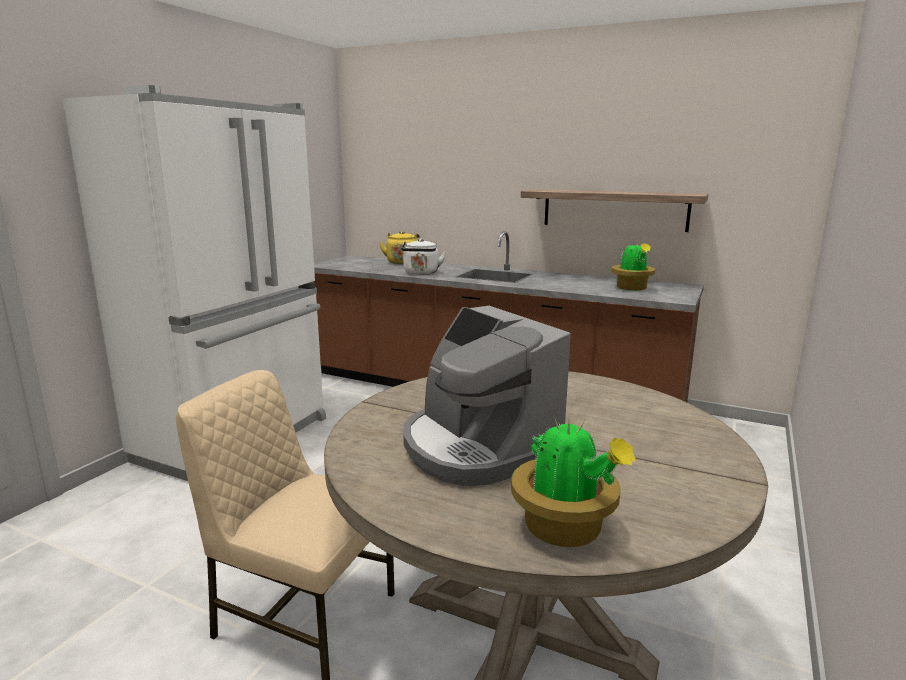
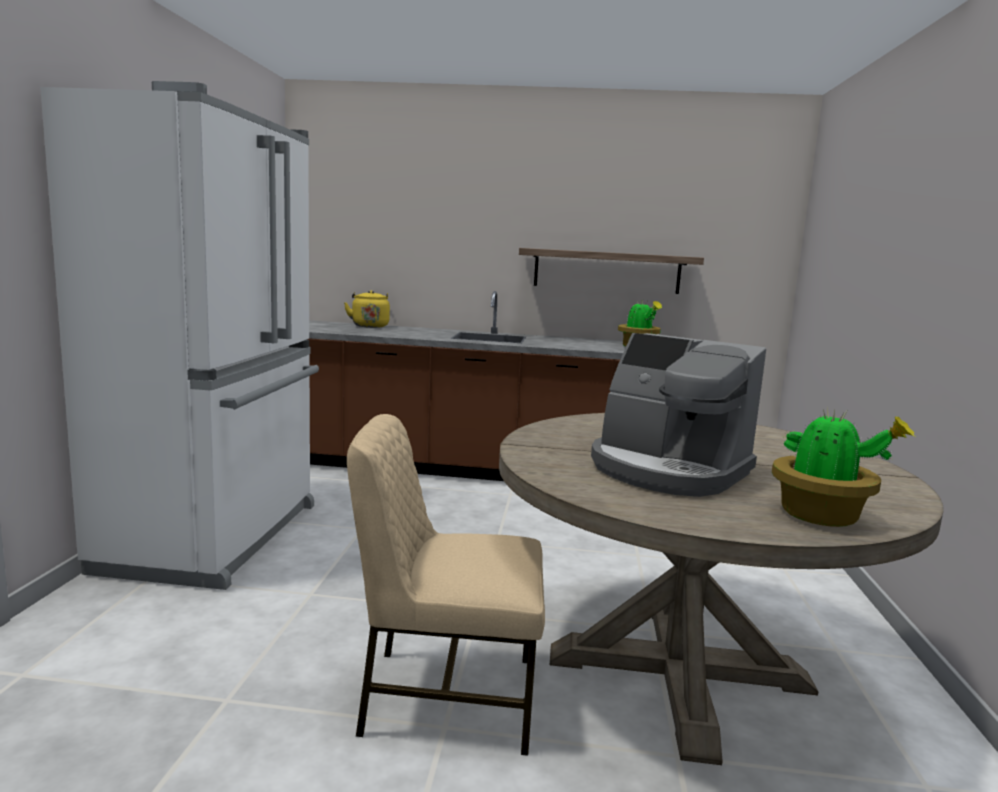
camera: 20 degrees left, 5 degrees down
(421, 273) = (409, 335): white kettle -> none

